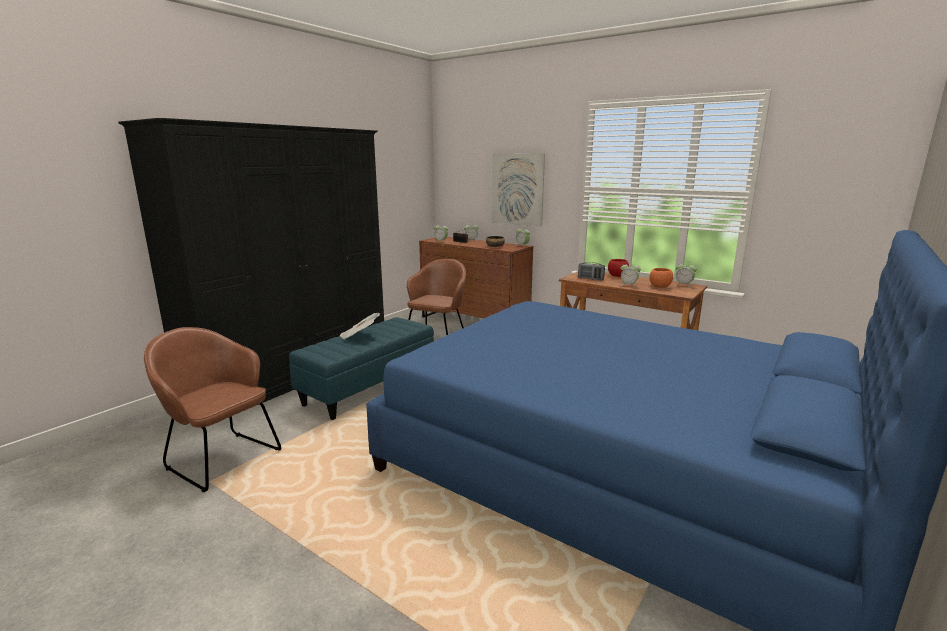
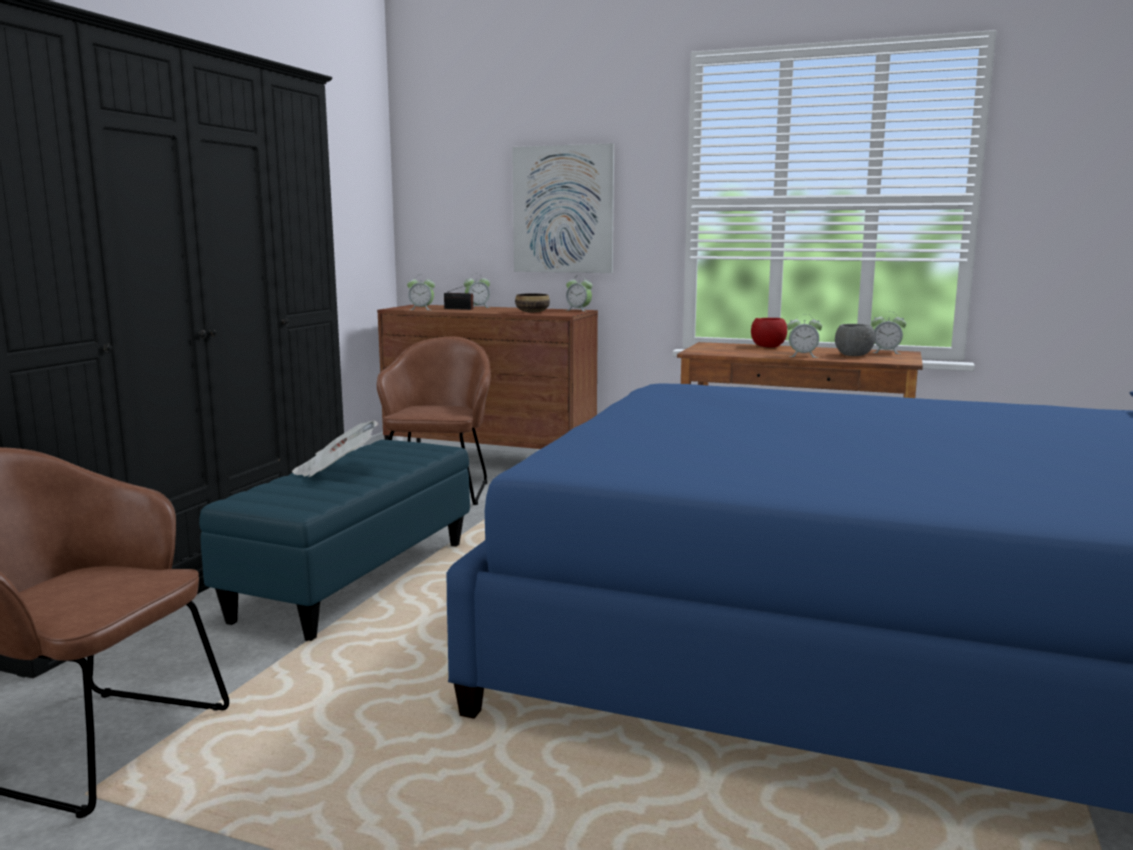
camera: 15 degrees left, 5 degrees down
(590, 279) = (730, 351): radio -> none
(660, 287) = (853, 355): orange bowl -> grey bowl

